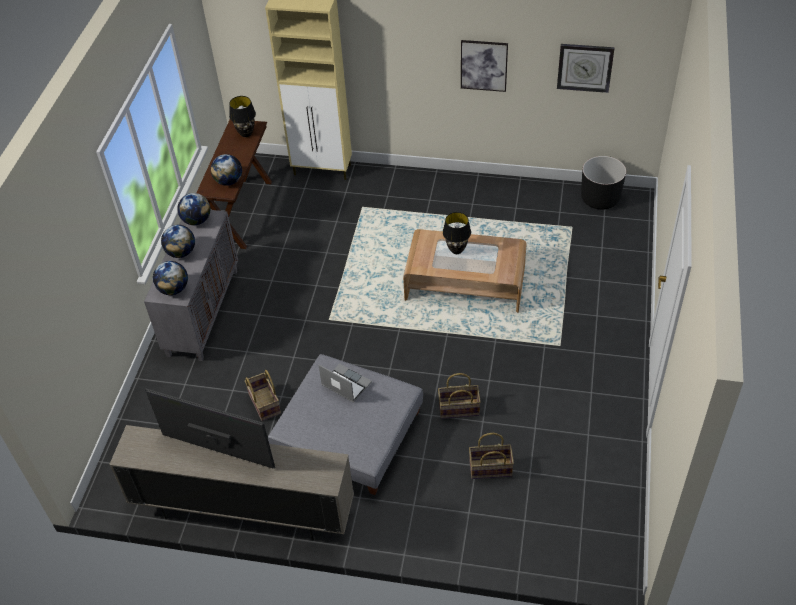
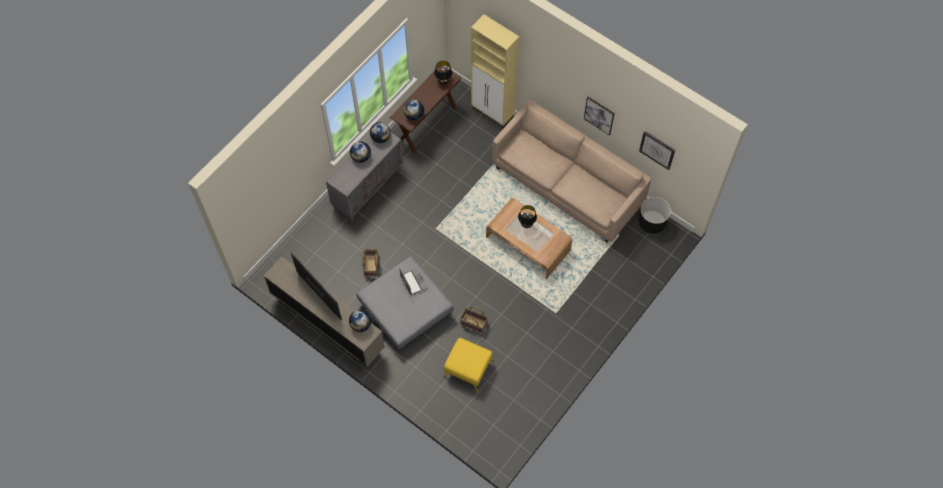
camera: 25 degrees right, 15 degrees up
(174, 289) = (345, 181): globe -> globe (361, 325)
(469, 203) = (567, 185): none -> beige sofa
(490, 469) = (468, 368): basket -> yellow ottoman

